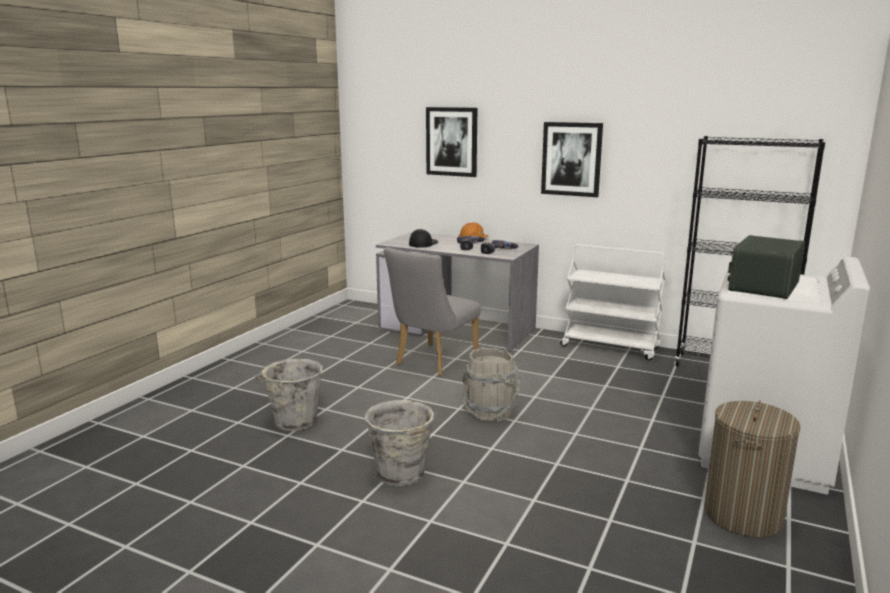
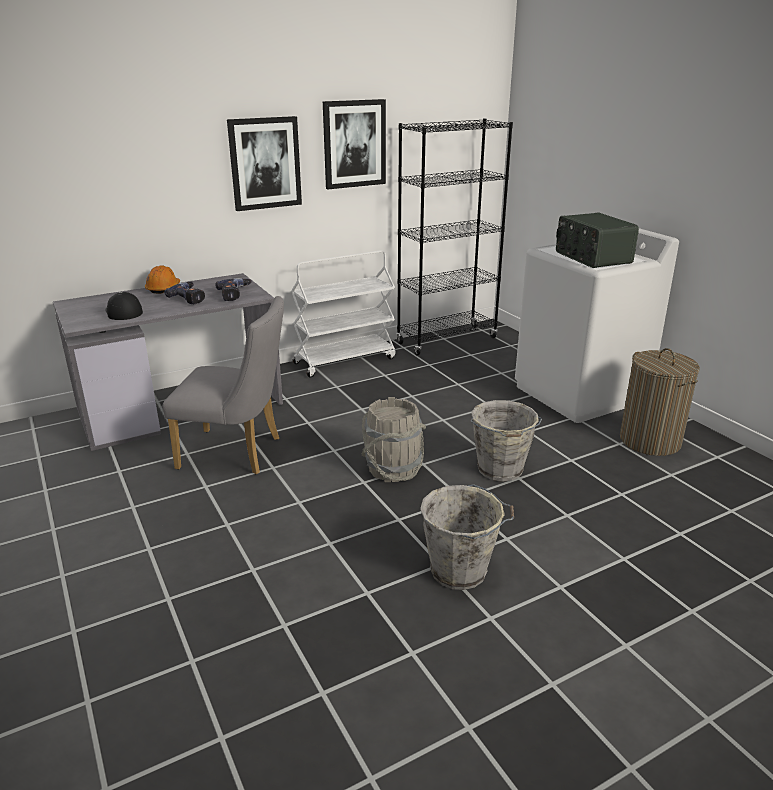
camera: 55 degrees left, 10 degrees up
(294, 422) = (255, 607): grey bucket -> grey bucket (500, 470)
(432, 362) = (237, 453): grey chair -> grey chair turned 60 degrees counterclockwise
(452, 141) = (94, 158): picture -> picture (354, 144)

